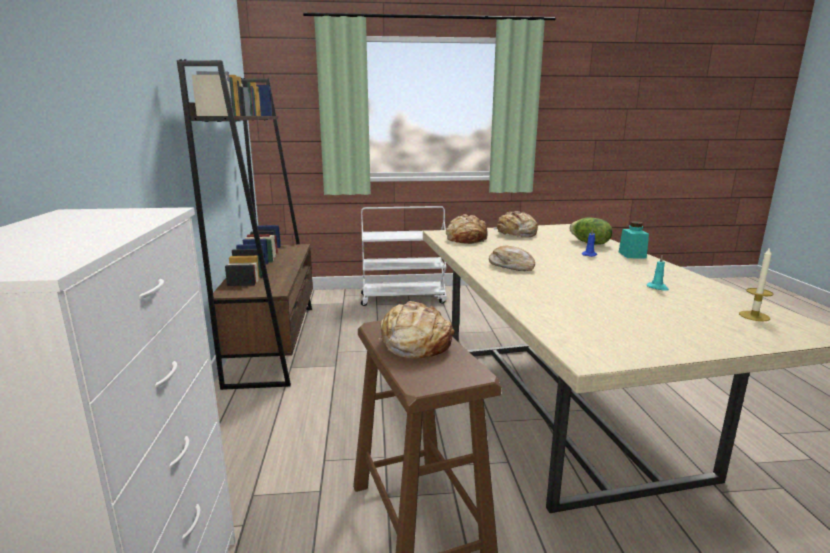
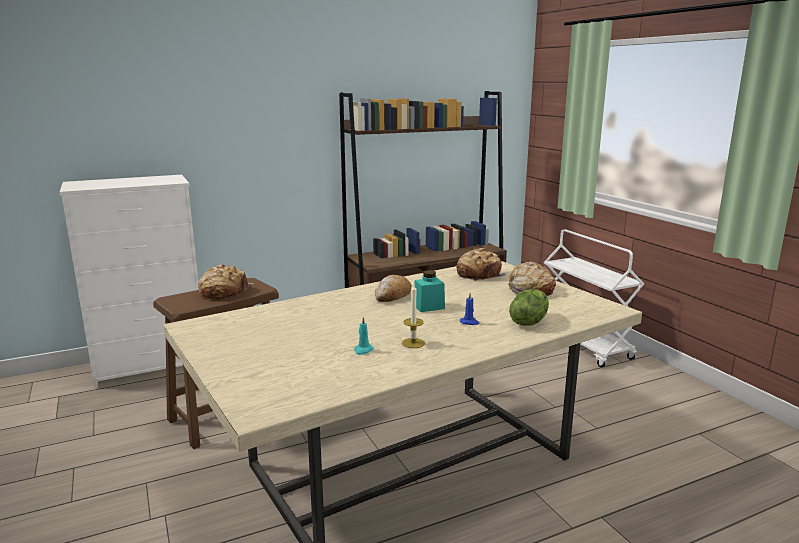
camera: 70 degrees right, 0 degrees up
(632, 255) = (493, 342): turquoise jar -> turquoise jar (429, 307)
(754, 316) = (293, 387): candle -> candle (413, 343)

